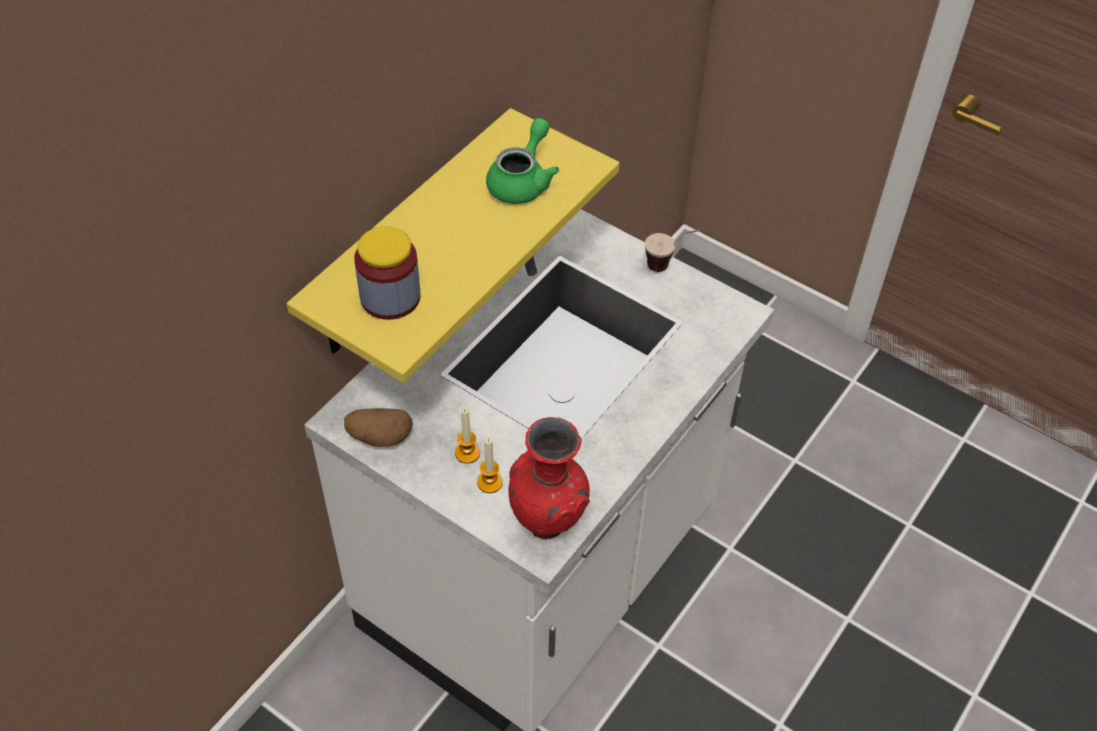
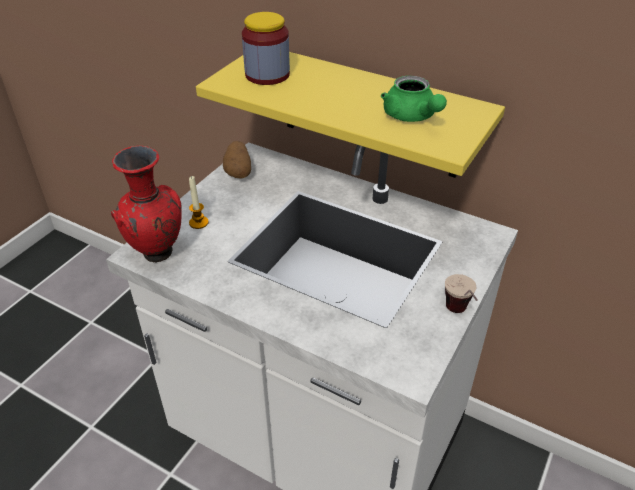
camera: 85 degrees right, 10 degrees down
(467, 453) = (225, 210): candle -> none
(522, 181) = (411, 117): green teapot -> green teapot turned 45 degrees clockwise

